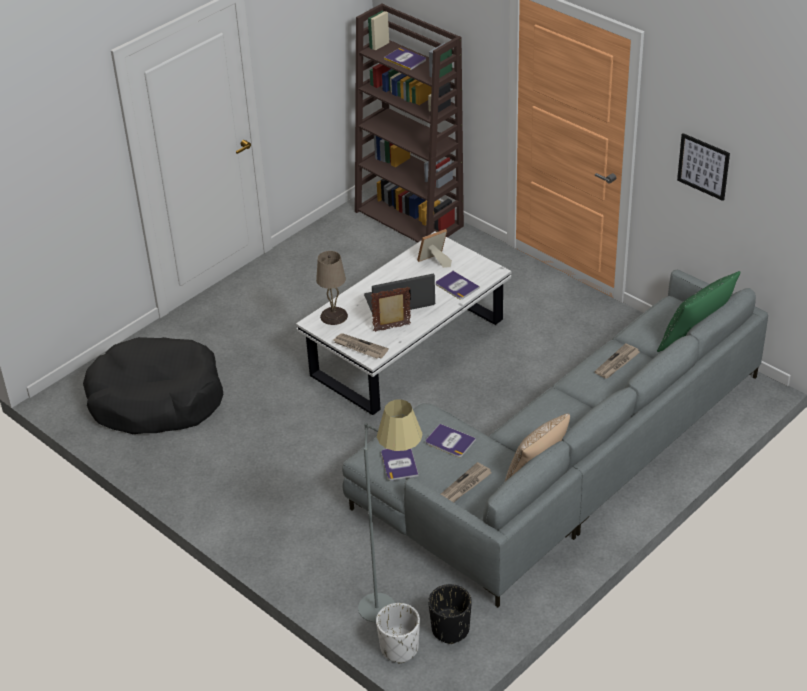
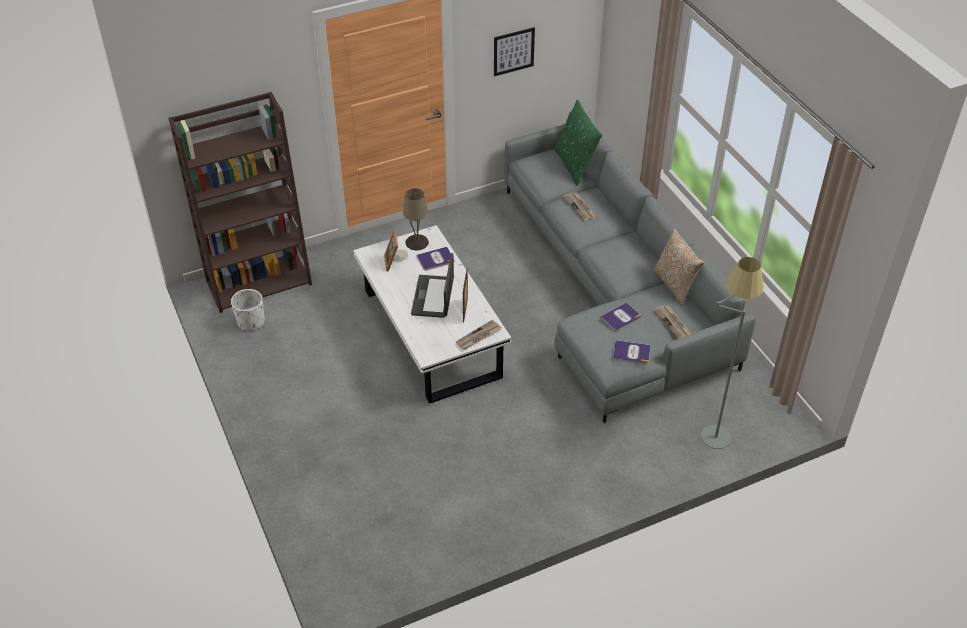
camera: 70 degrees left, 5 degrees up
(156, 399) = (394, 520): black dog bed -> none
(333, 316) = (427, 341): beige table lamp -> beige table lamp (417, 242)
(399, 648) = (761, 435): white planter -> white planter (251, 322)
(405, 59) = (228, 145): book -> none
(450, 629) = (752, 402): black planter -> none

